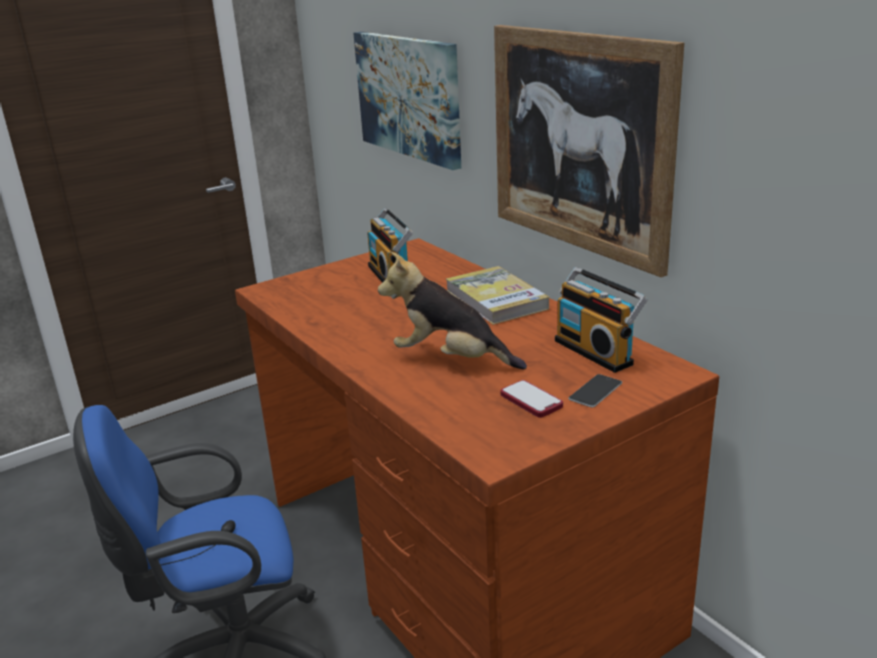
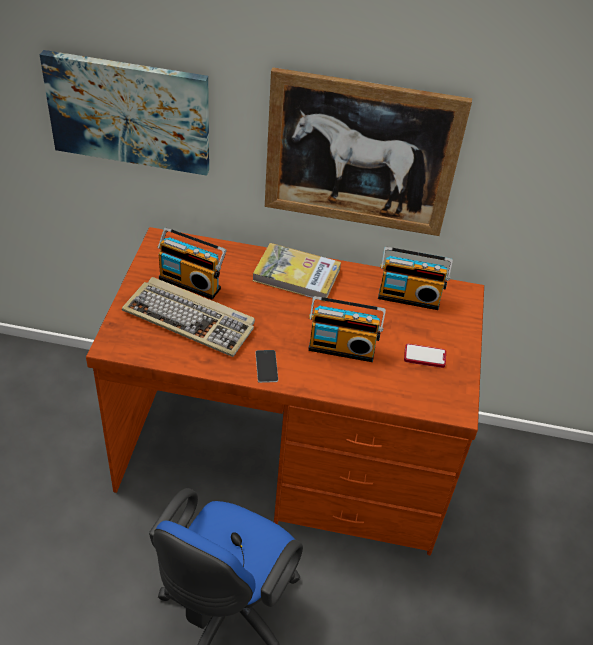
camera: 50 degrees left, 20 degrees up
(349, 295) = (191, 319): none -> keyboard
(451, 359) = (342, 347): plush toy -> radio
(595, 391) = (445, 330): phone -> phone (266, 366)

